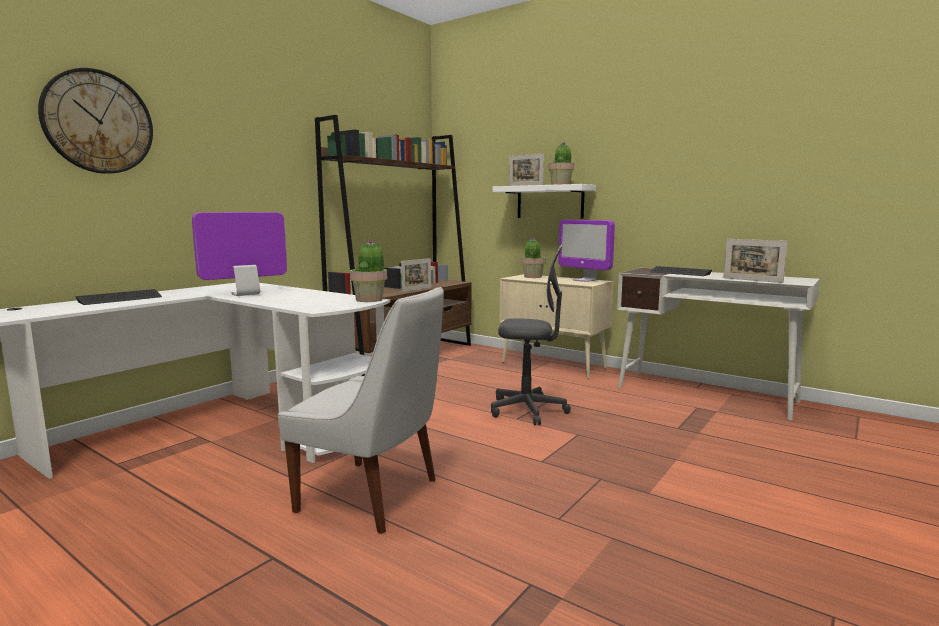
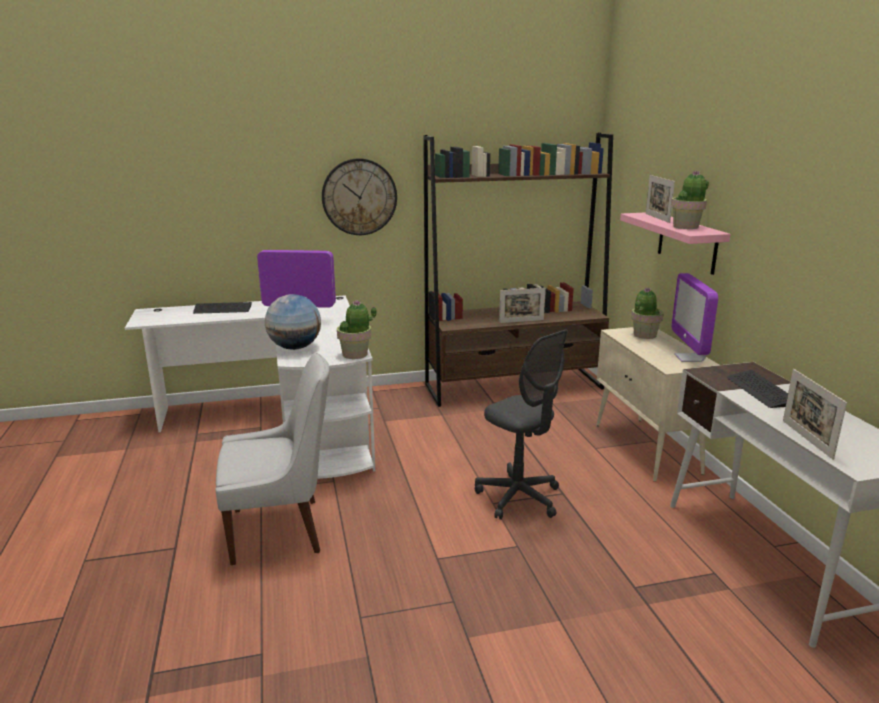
camera: 40 degrees right, 10 degrees up
(98, 122) = (218, 167): wall clock -> wall clock (359, 197)
(295, 304) = (295, 348): none -> globe
(373, 496) = (281, 530): white chair -> white chair turned 75 degrees counterclockwise
(550, 202) = (687, 242): white shelf -> pink shelf

